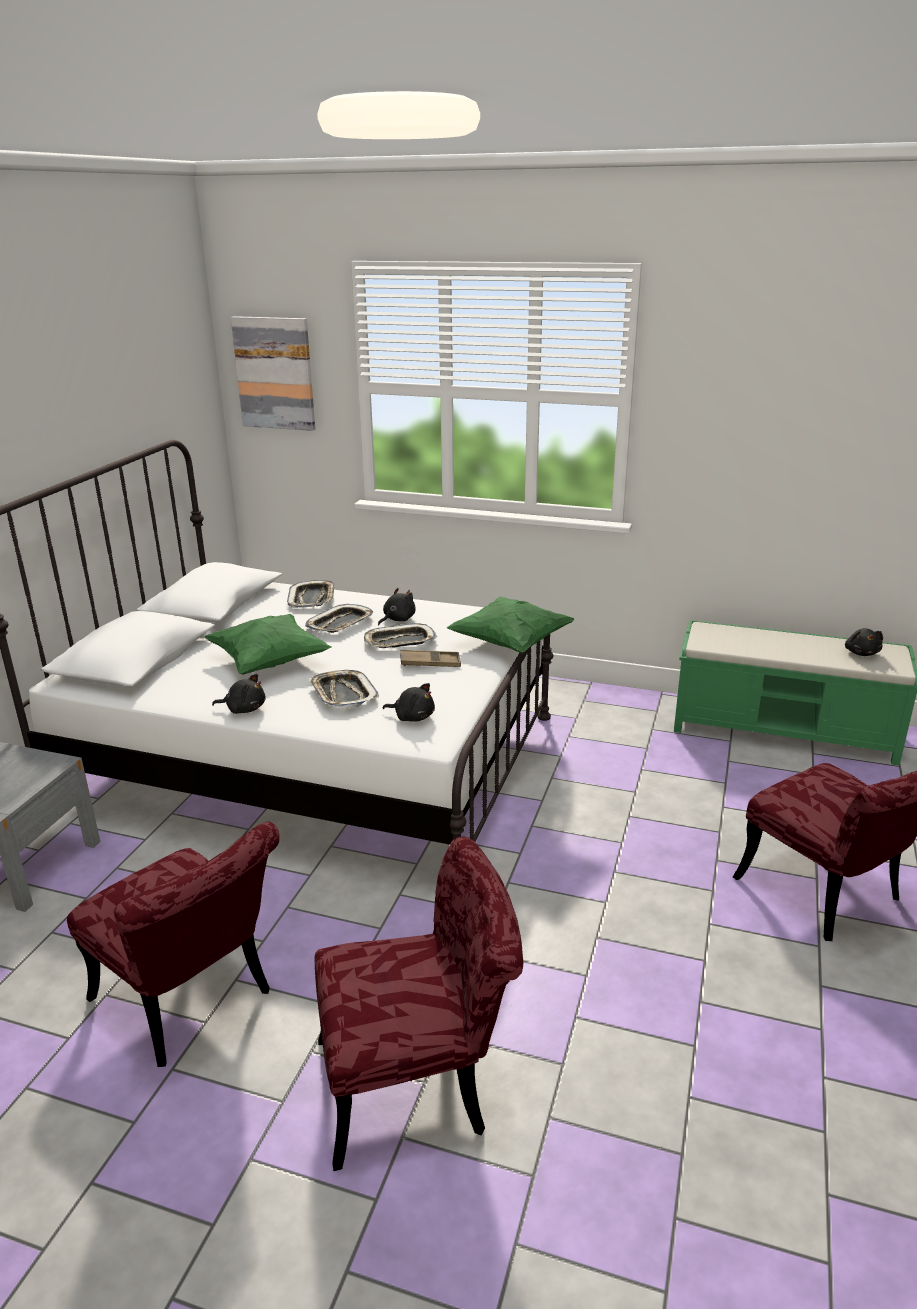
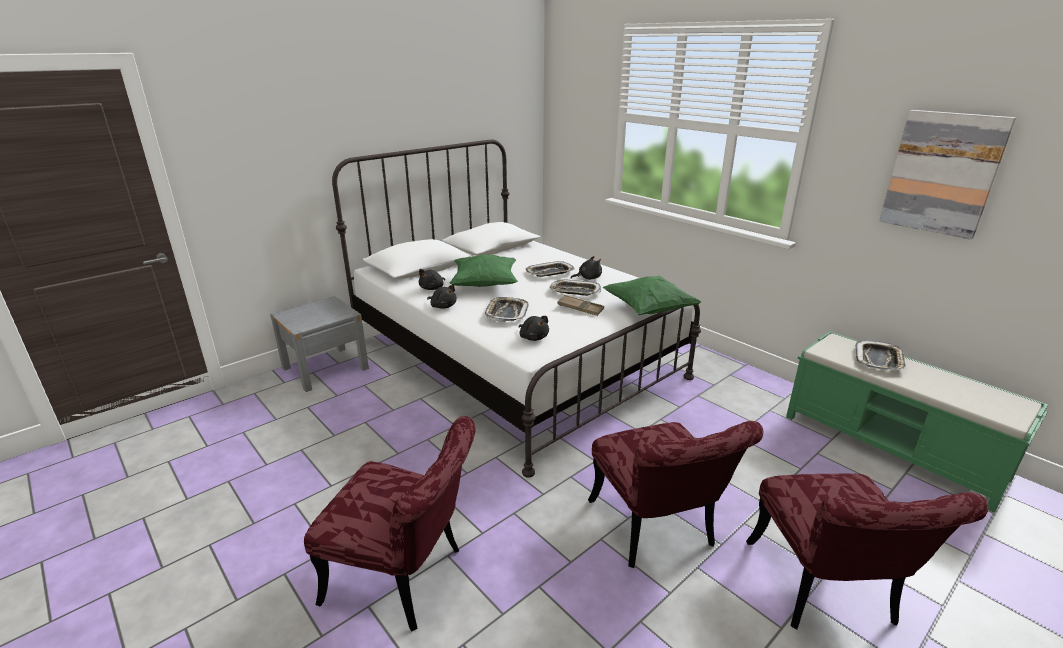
camera: 30 degrees right, 0 degrees up
(192, 1004) = (334, 473): red chair -> red chair (657, 532)
(275, 373) = (572, 104): picture -> picture (942, 173)
(312, 599) = (549, 255): tray -> tray (879, 360)
(861, 653) = (980, 396): black plush toy -> black plush toy (432, 288)

